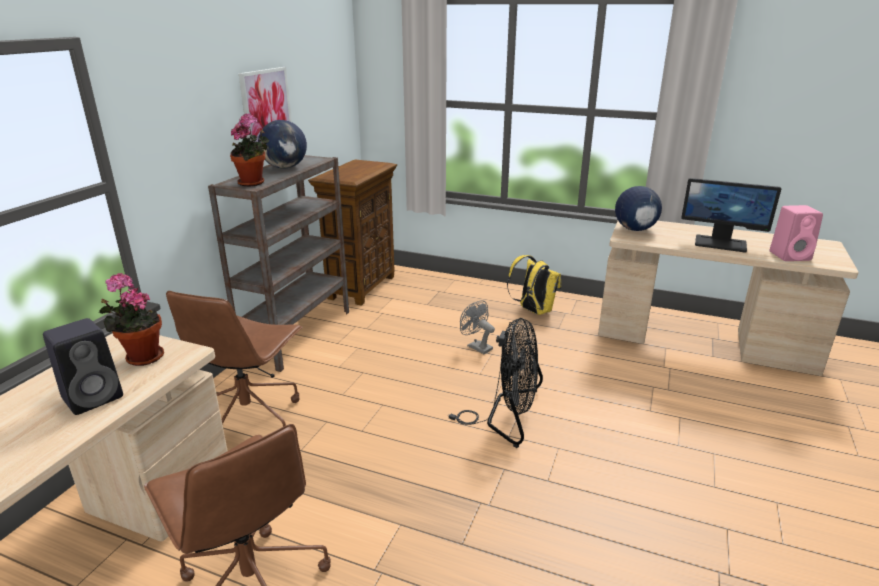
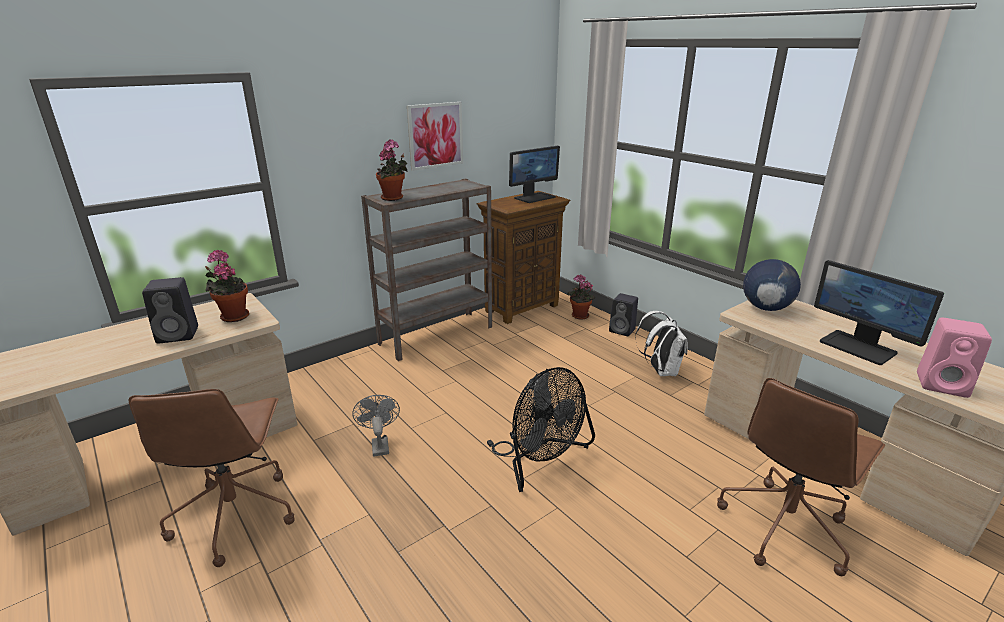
camera: 30 degrees right, 0 degrees up
(251, 418) = (347, 390): brown office chair -> brown office chair (785, 525)
(285, 167) = (437, 189): globe -> none
(362, 166) = (534, 197): none -> monitor
(422, 282) = (578, 316): none -> potted plant
(472, 285) = (623, 330): none -> black speaker
(476, 347) = (571, 388): grey fan -> grey fan (379, 444)
(533, 310) = (660, 370): yellow backpack -> white backpack

